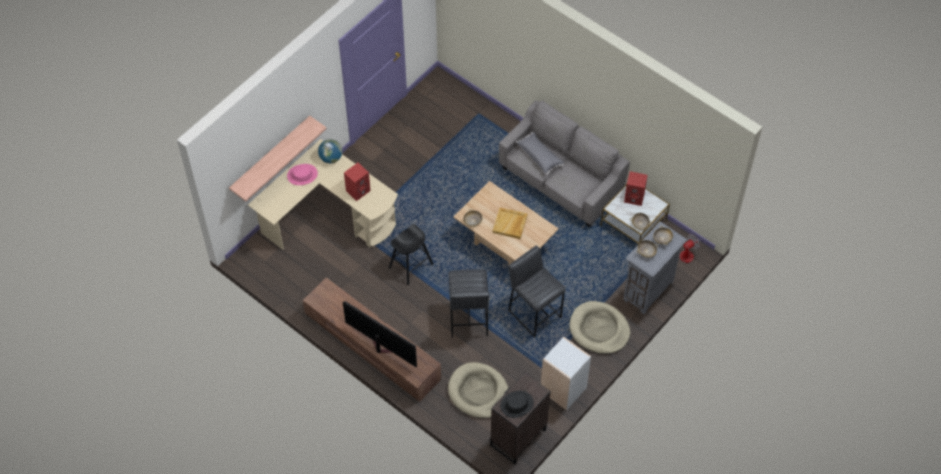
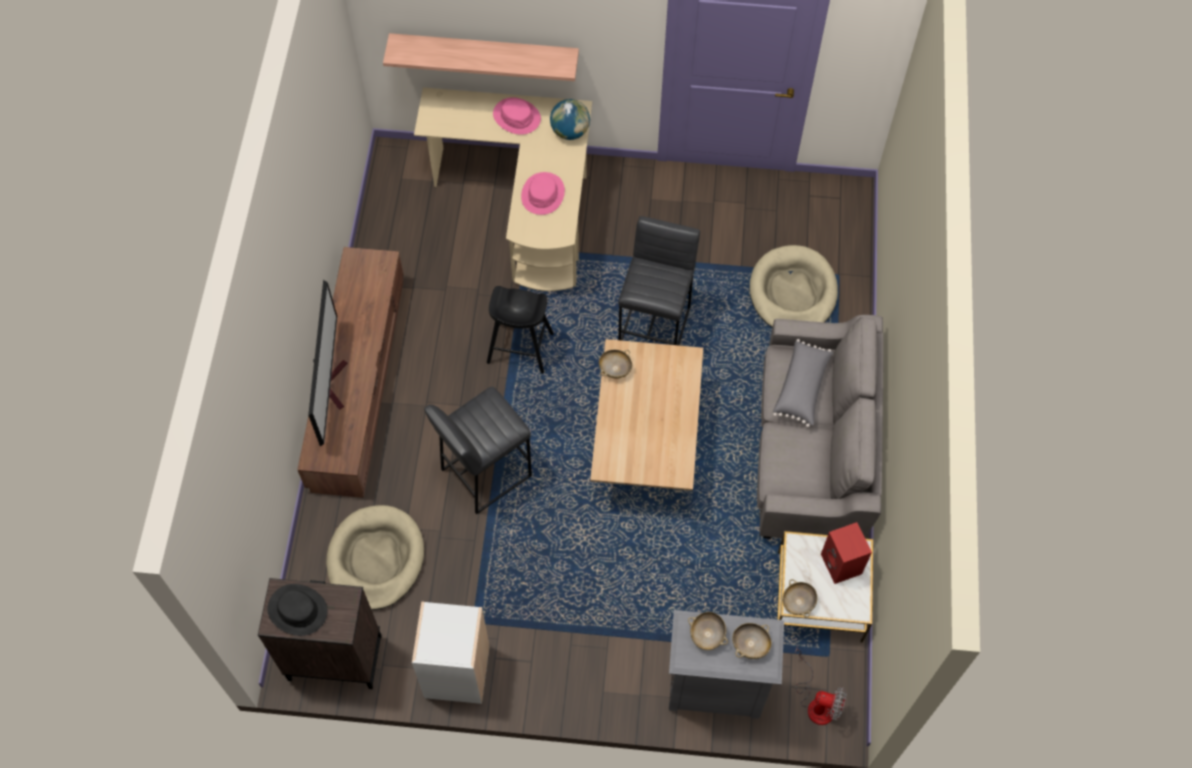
camera: 55 degrees right, 5 degrees up
(358, 190) = (543, 194): red speaker -> pink hat
(510, 224) = (648, 420): beige tray -> none
(534, 313) = (558, 553): grey stool -> grey stool (654, 326)
(599, 329) = (595, 661): beige dog bed -> beige dog bed (792, 292)

